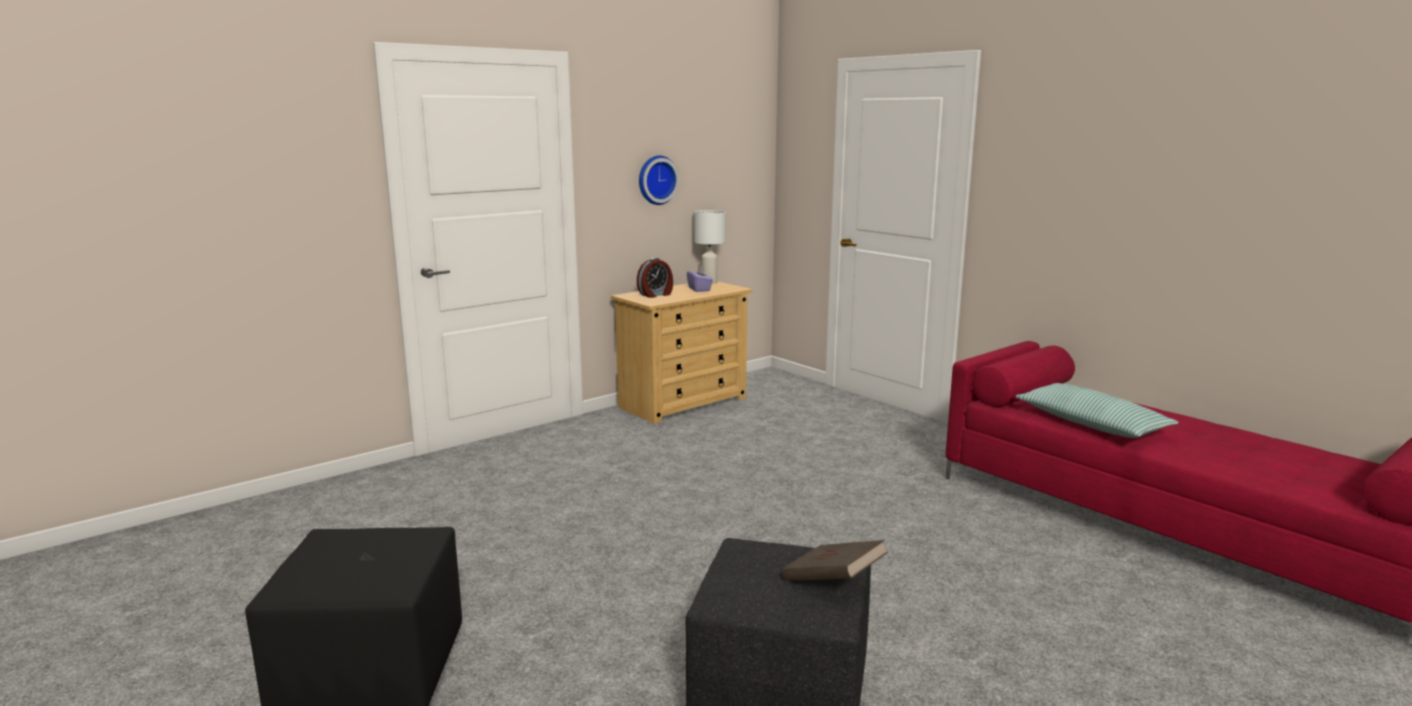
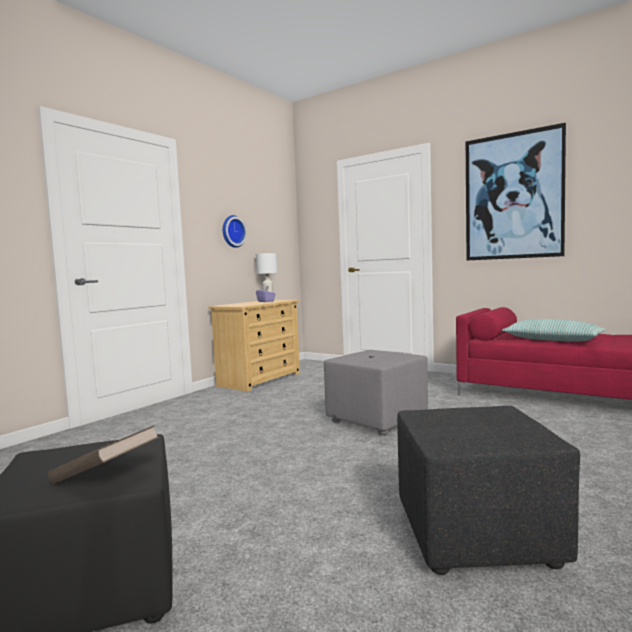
camera: 15 degrees left, 10 degrees down
(656, 295) = (240, 304): alarm clock -> none
(795, 506) = (378, 420): none -> grey ottoman
(833, 581) = (513, 420): brown book -> brown book (105, 477)
(1098, 164) = (513, 196): none -> picture

